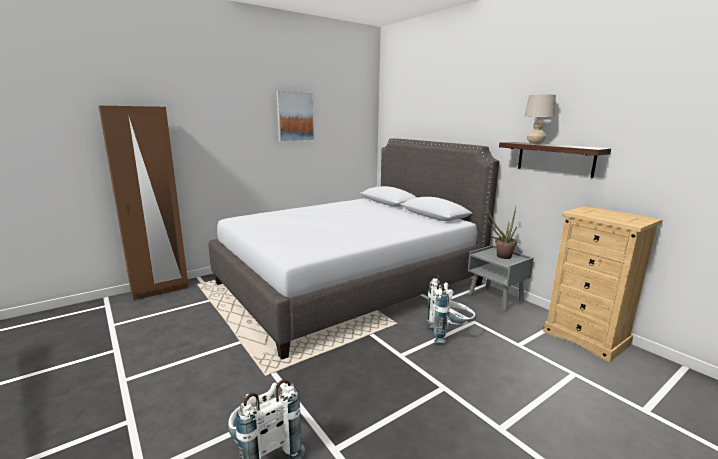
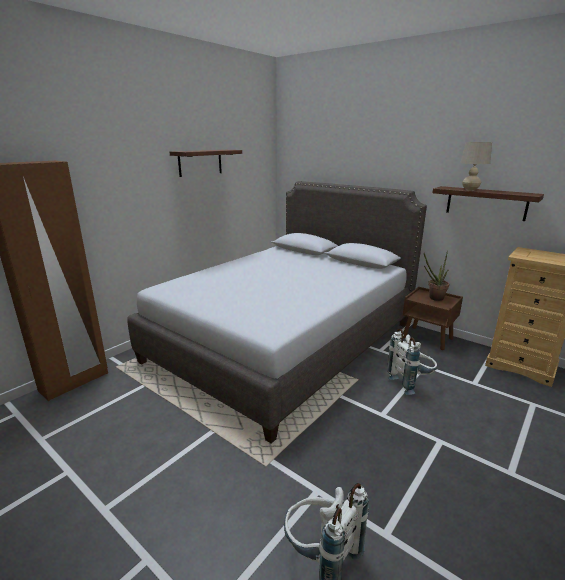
camera: 15 degrees left, 5 degrees up
(295, 117) = (200, 162): picture -> shelf
(496, 299) = (428, 338): grey nightstand -> brown nightstand

